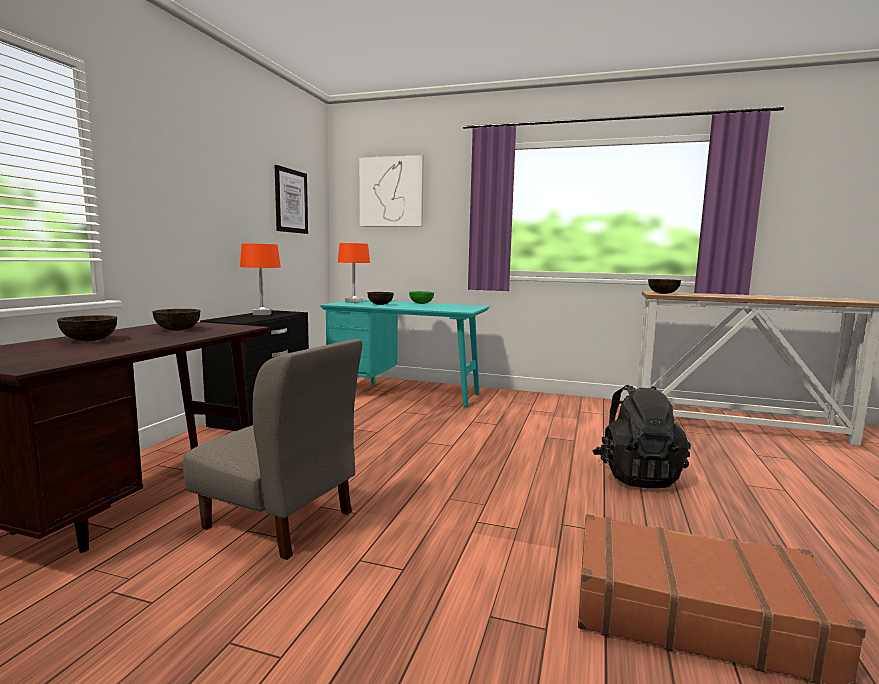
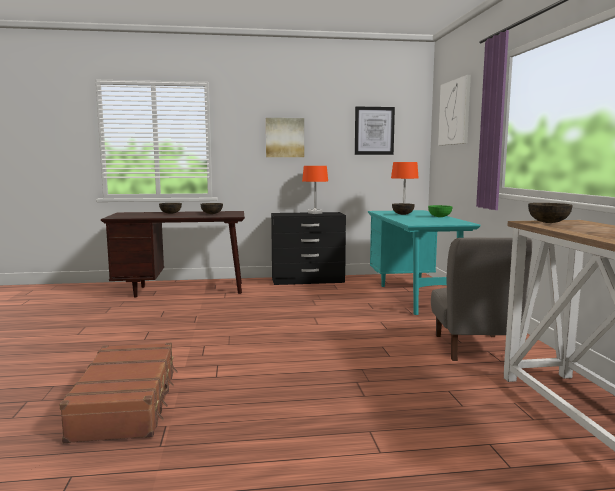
camera: 65 degrees right, 0 degrees up
(205, 196) = (285, 137): none -> picture
(279, 520) = (176, 312): grey chair -> grey chair (474, 347)
(636, 475) = (332, 382): black backpack -> none

